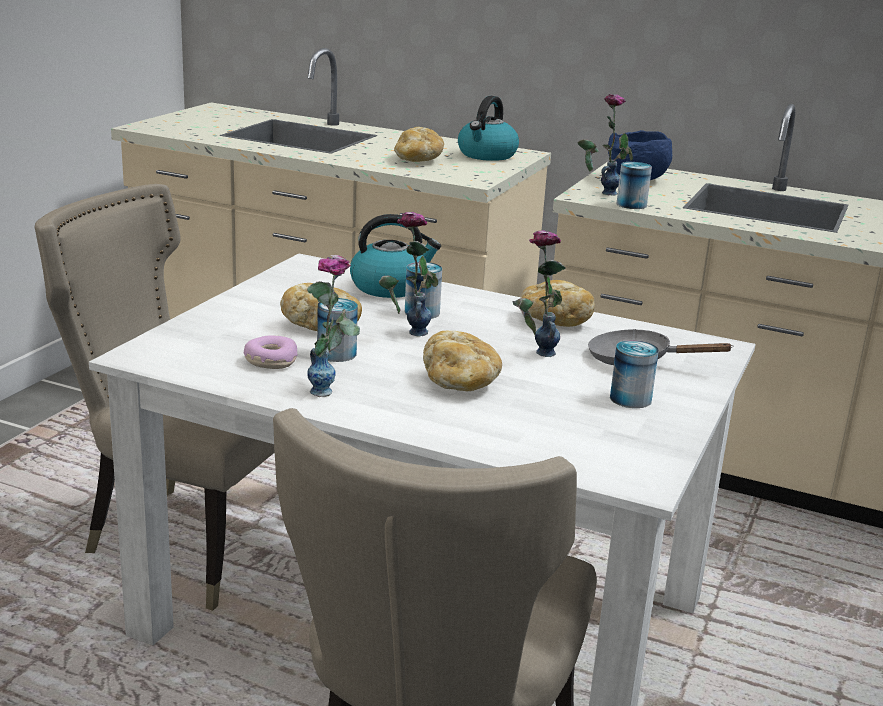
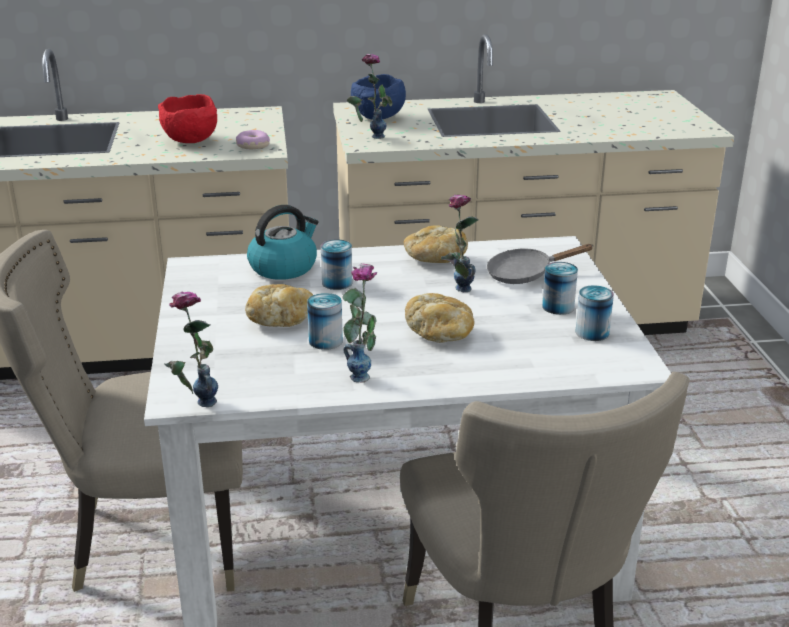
camera: 30 degrees left, 5 degrees up
(270, 361) = (287, 365): donut -> donut (252, 146)
(404, 333) = (349, 305): vase -> vase (195, 407)
(418, 160) = (192, 141): bread -> red bowl
(487, 155) = (238, 121): kettle -> none
(631, 205) = (406, 143): can -> can (592, 332)

